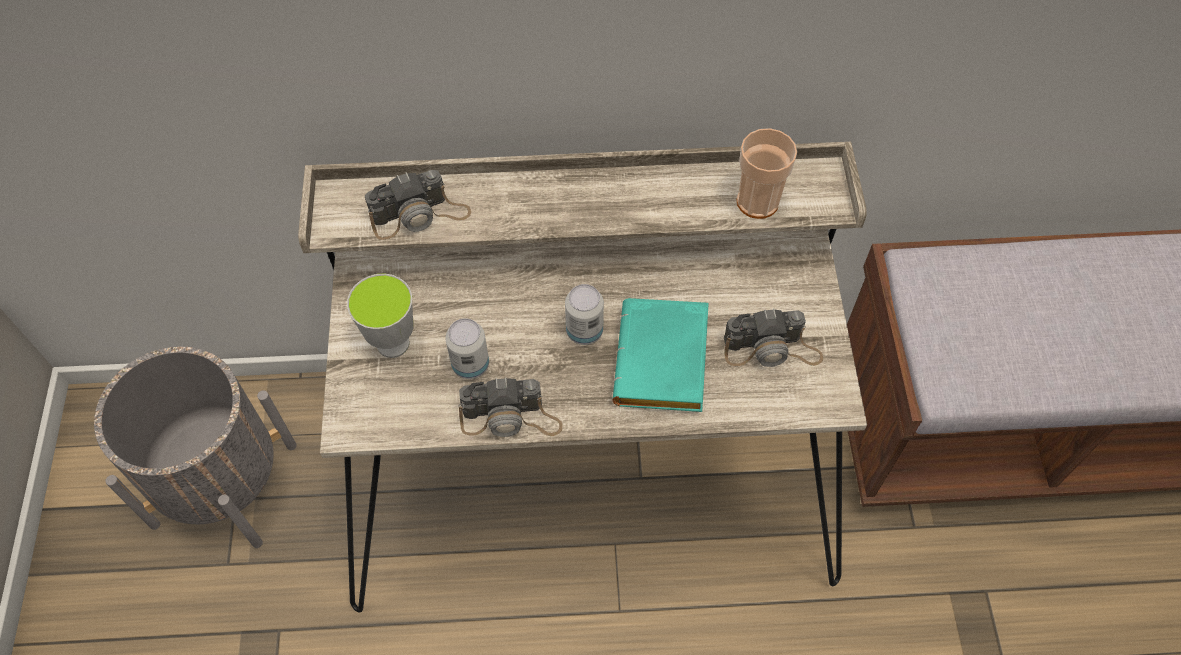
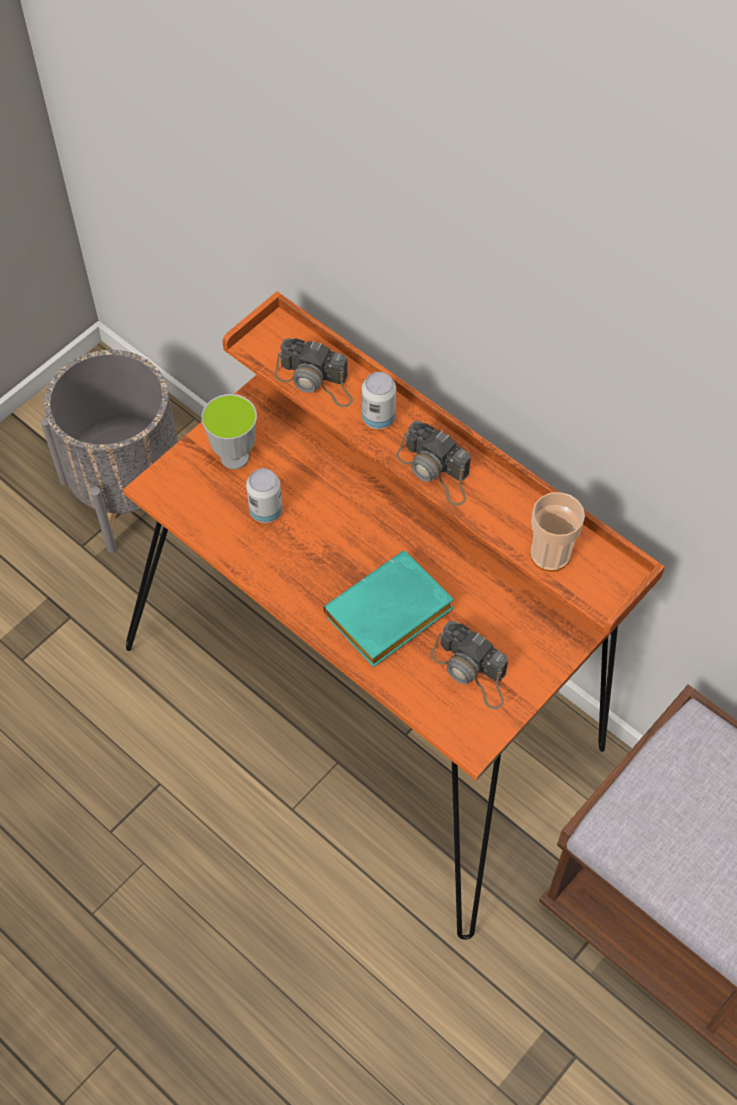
camera: 45 degrees right, 0 degrees up
(510, 418) = (253, 565): camera -> camera (435, 471)
(584, 331) = (360, 551): can -> can (378, 418)
(589, 470) = (374, 696): beige desk -> orange desk

